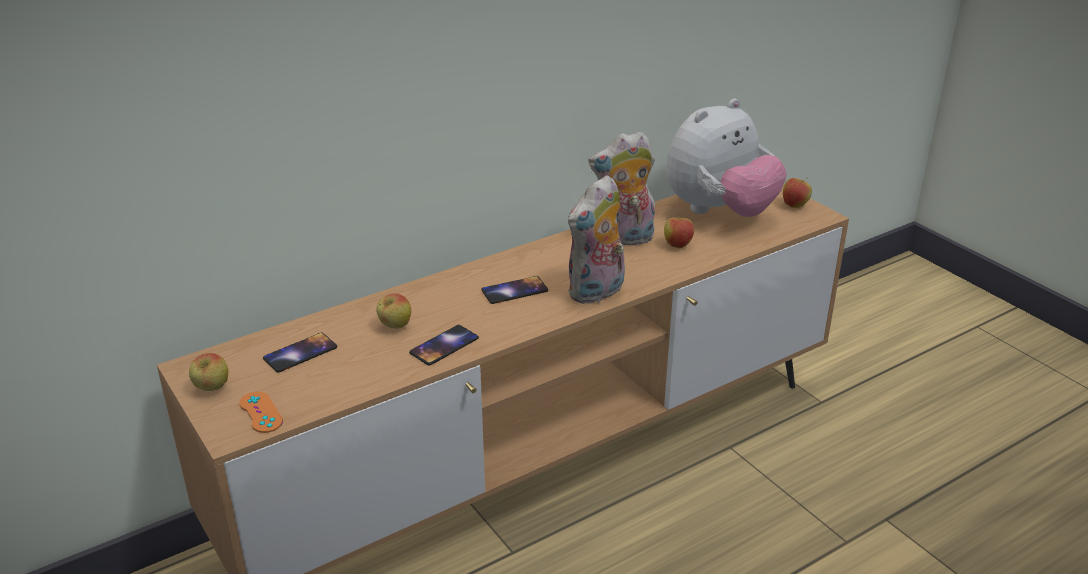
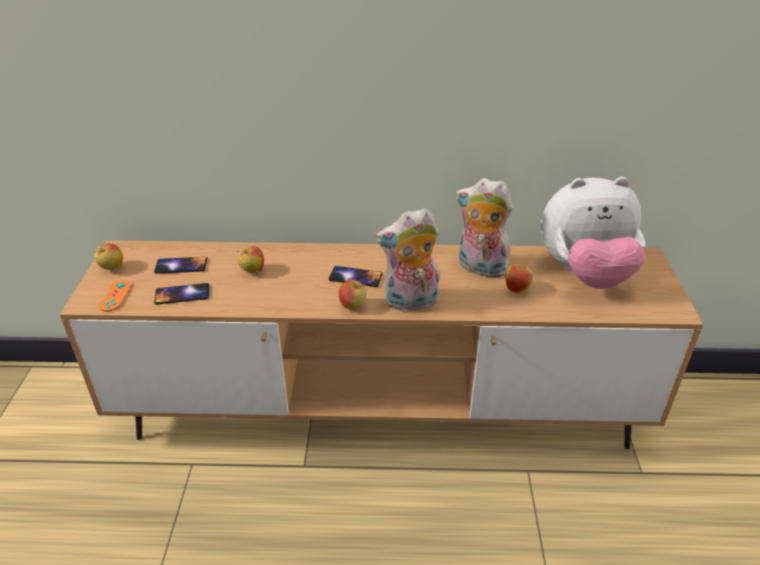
camera: 35 degrees right, 5 degrees up
(444, 346) = (264, 298): phone -> phone (182, 294)
(795, 205) = (661, 293): apple -> apple (352, 306)

